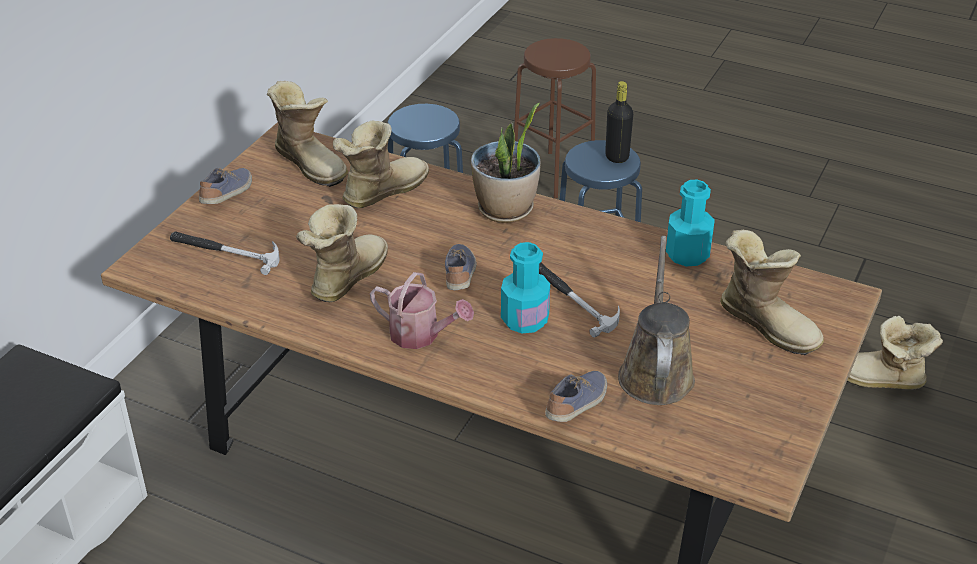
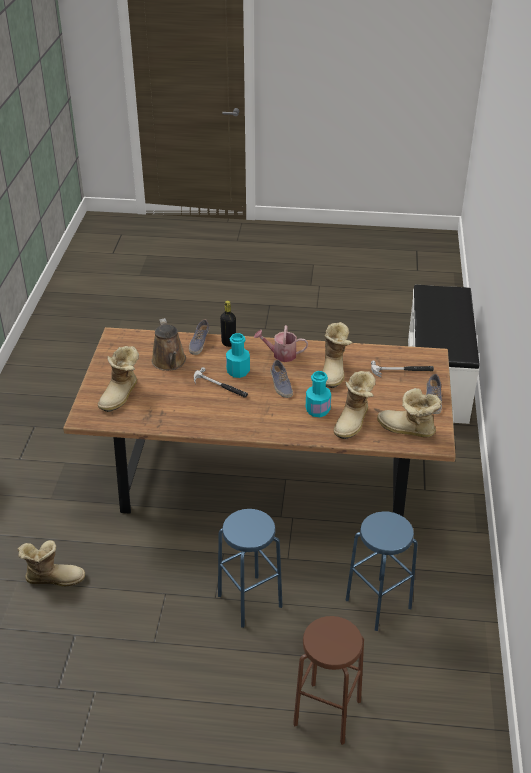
camera: 160 degrees right, 0 degrees up
(506, 210) = (278, 426): potted plant -> none
(617, 157) = (240, 531): black bottle -> black bottle (228, 343)
(687, 254) = (169, 423): turquoise bottle -> turquoise bottle (317, 410)
(768, 323) = (121, 395): boot -> boot turned 90 degrees counterclockwise

